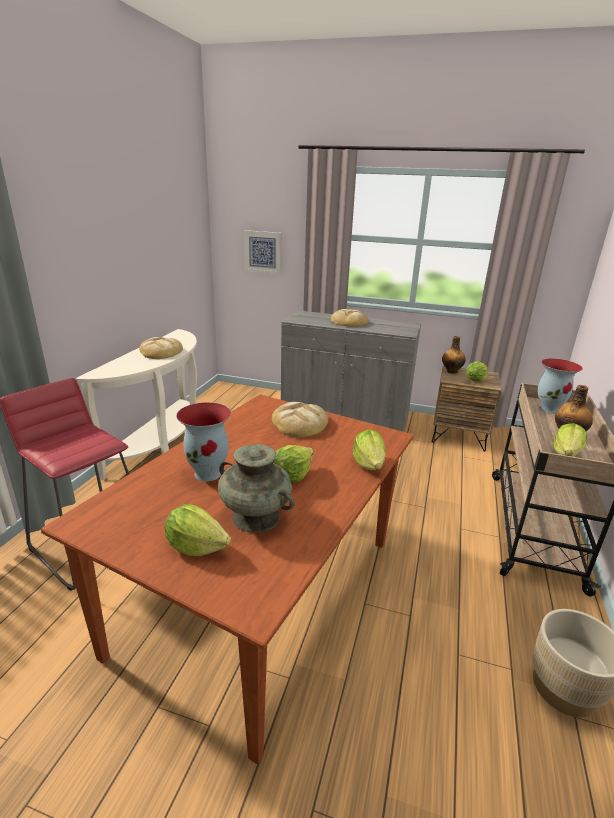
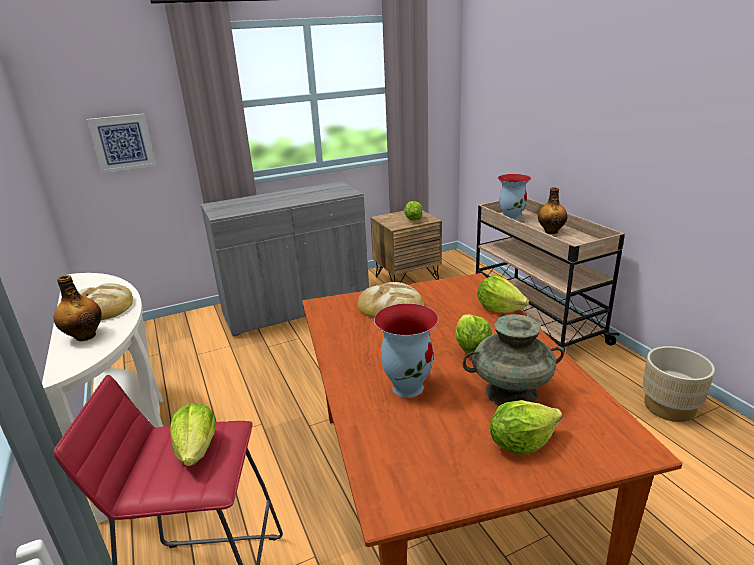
camera: 40 degrees left, 0 degrees up
(348, 321) = (277, 198): bread -> none
(451, 371) = (385, 219): bottle -> bottle (85, 336)
(566, 453) = (570, 243): lettuce -> lettuce (197, 450)

